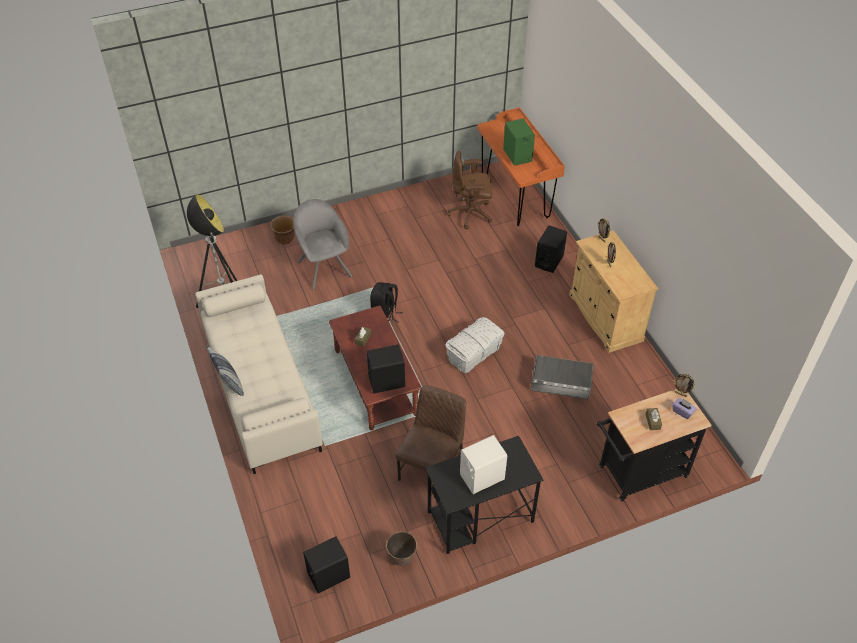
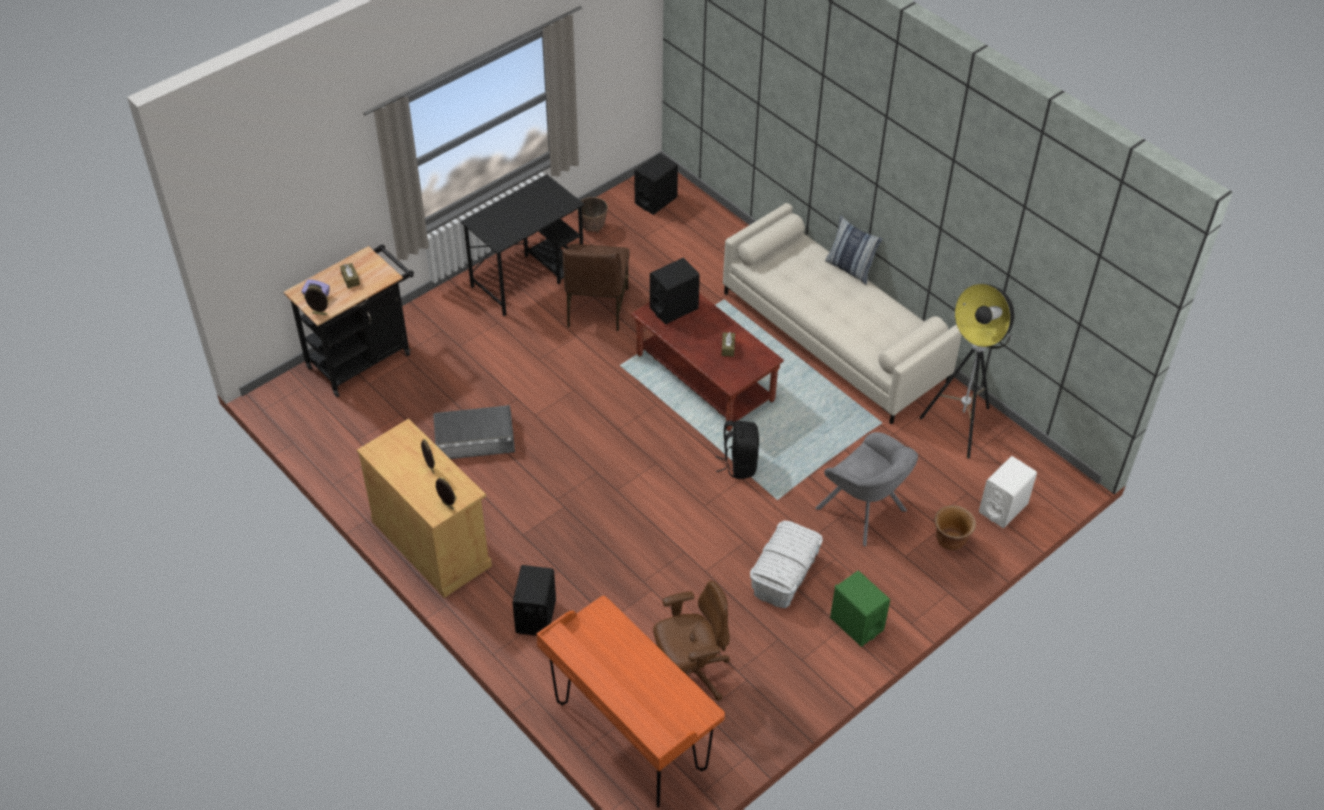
camera: 160 degrees right, 0 degrees up
(474, 353) = (598, 444): white storage box -> white storage box (784, 576)
(481, 477) = (524, 208): white speaker -> white speaker (1003, 508)
(517, 155) = (626, 656): green speaker -> green speaker (856, 624)

